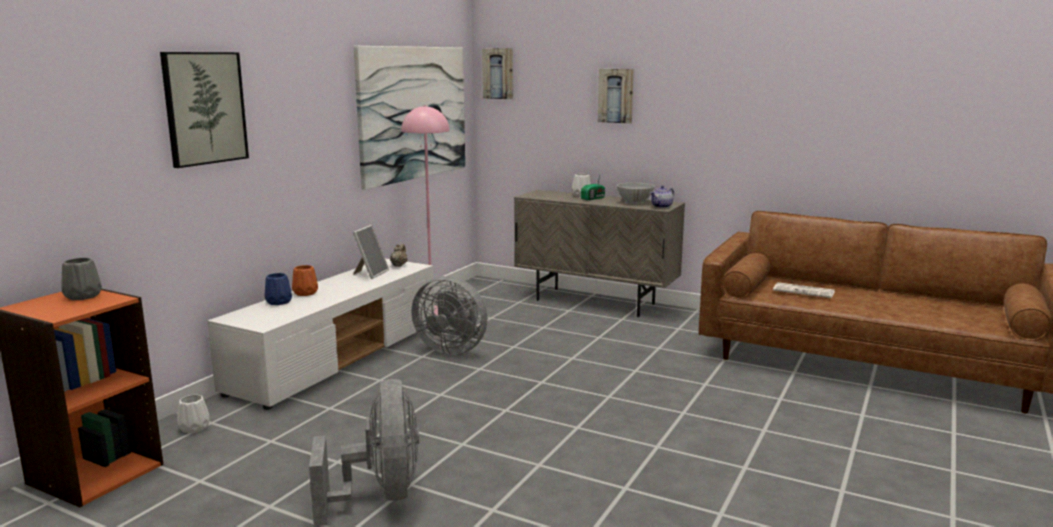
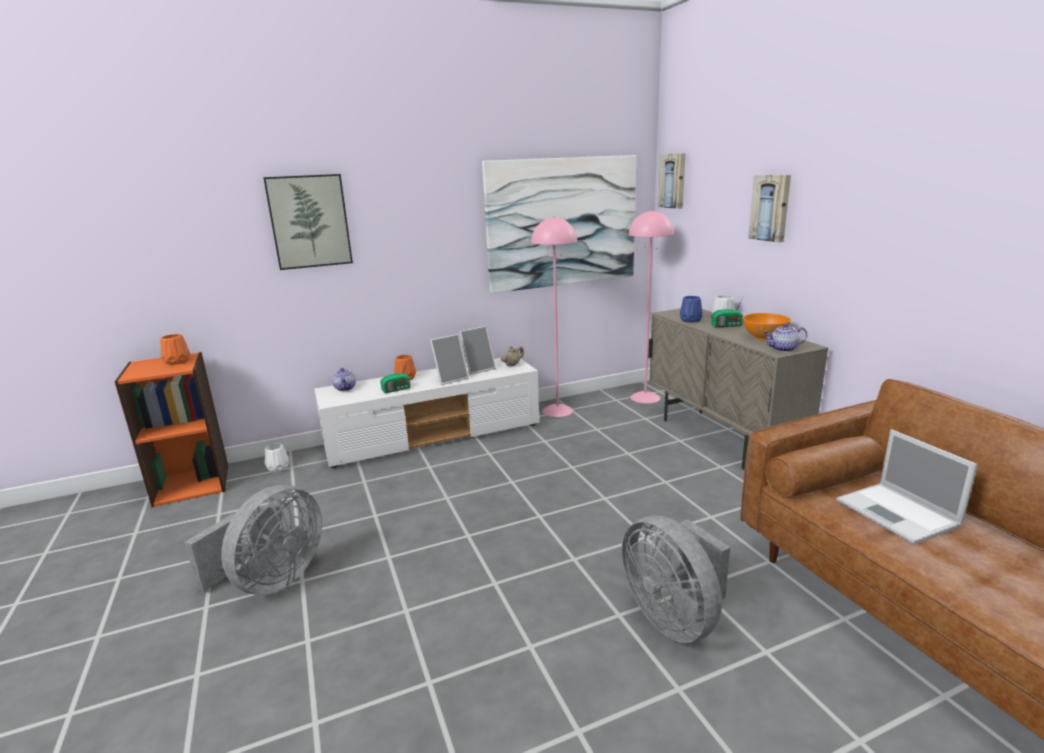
camera: 40 degrees right, 5 degrees up
(82, 296) = (176, 362): grey vase -> orange vase
(252, 313) = (345, 388): none -> teapot
(279, 302) = (377, 382): blue vase -> blue vase (691, 320)
(318, 302) = (397, 389): none -> radio
(358, 285) = (450, 379): none -> picture frame
(452, 349) = (520, 453): grey fan -> grey fan (674, 617)
(495, 288) = (645, 397): none -> pink floor lamp
(634, 202) = (764, 337): white bowl -> orange bowl
(804, 291) = (898, 514): newspaper -> laptop

